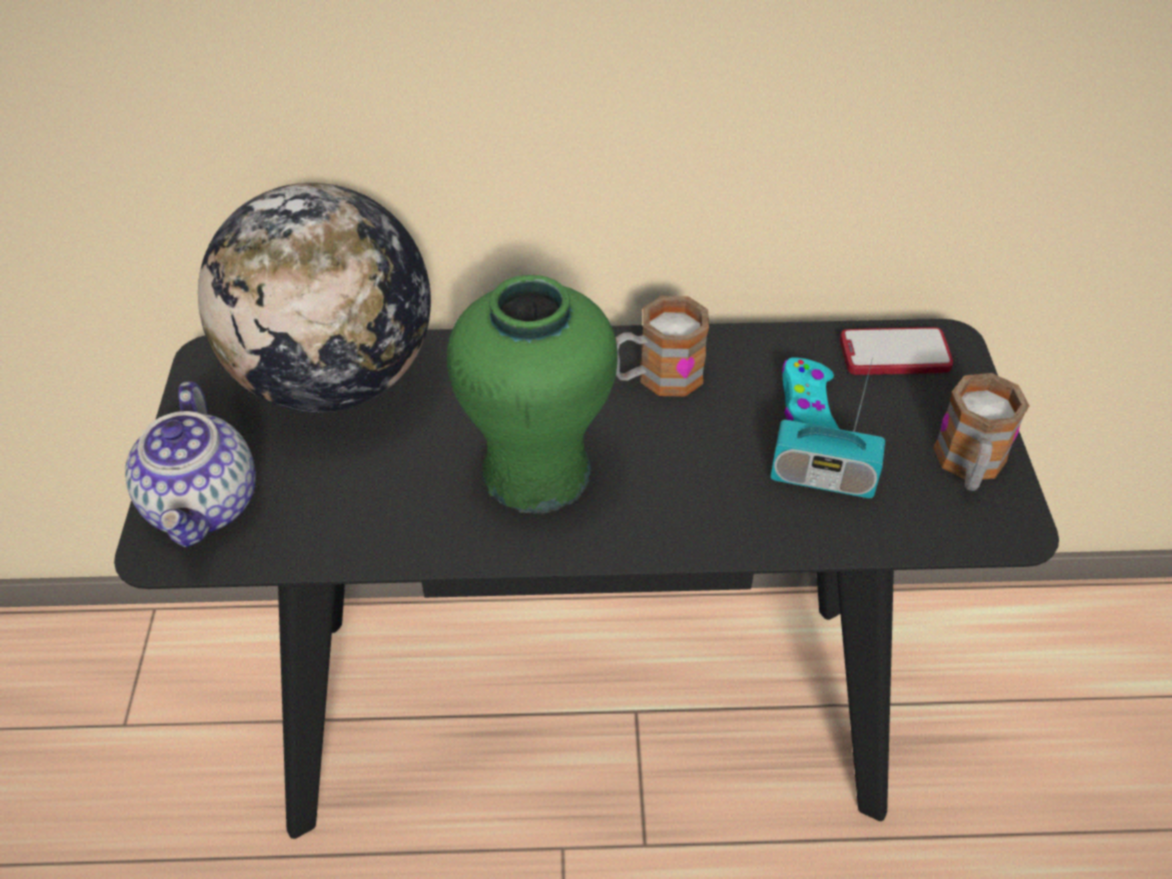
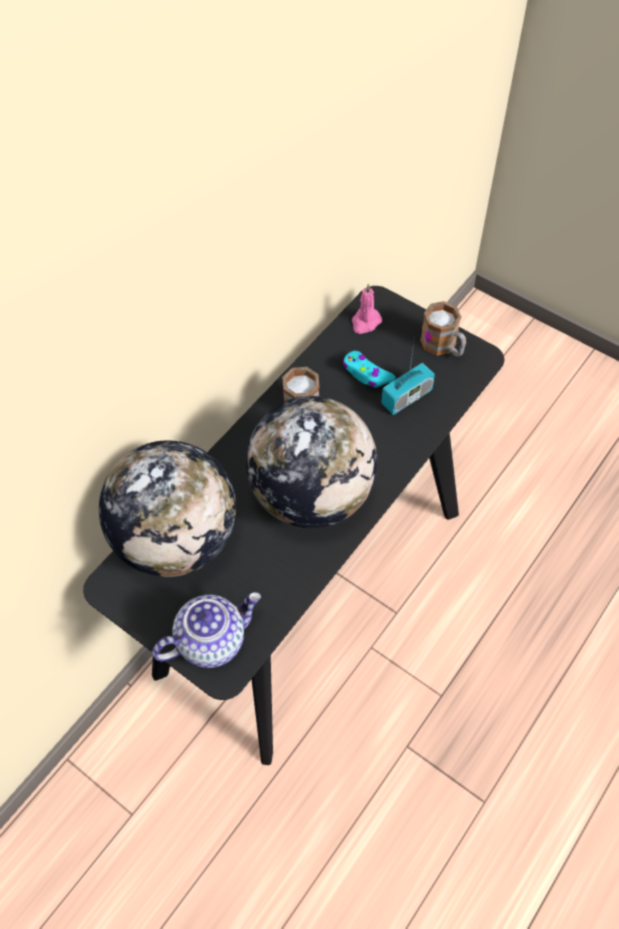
camera: 50 degrees left, 10 degrees up
(205, 504) = (211, 639): teapot -> teapot turned 60 degrees counterclockwise
(536, 472) = (312, 495): green vase -> globe
(894, 354) = (365, 322): phone -> pink candle

